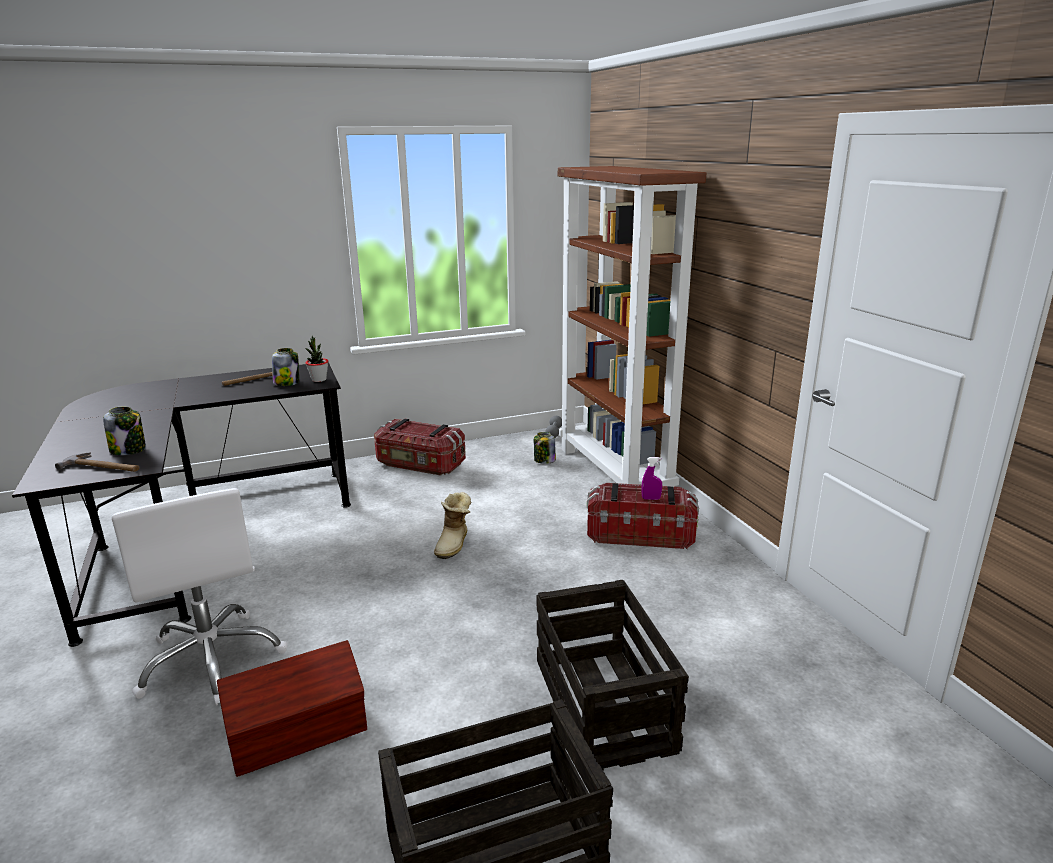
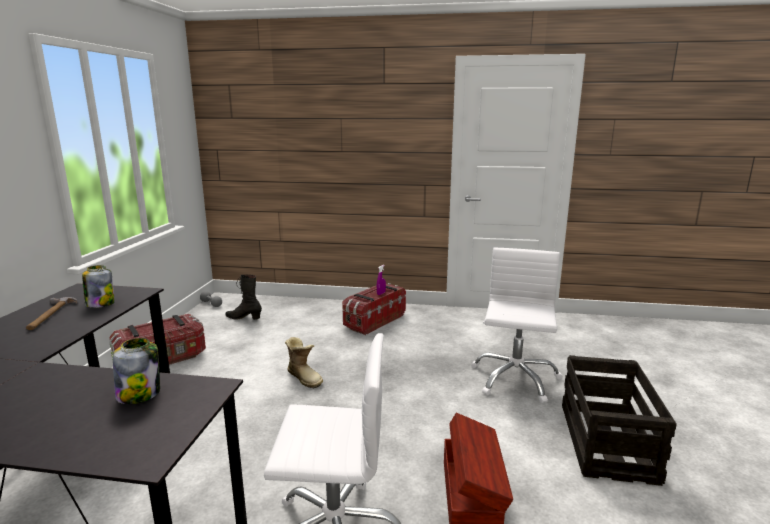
camera: 60 degrees left, 5 degrees down
(103, 467) = (169, 412): hammer -> none
(319, 380) = (124, 292): potted plant -> none
(544, 460) = (244, 318): jar -> black boot
(604, 705) = (514, 378): crate -> white office chair
(615, 473) = (297, 305): brown bookcase -> none

